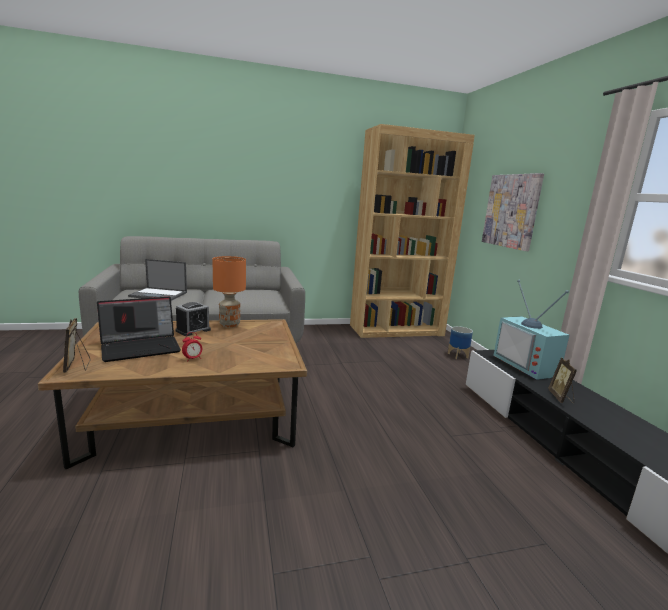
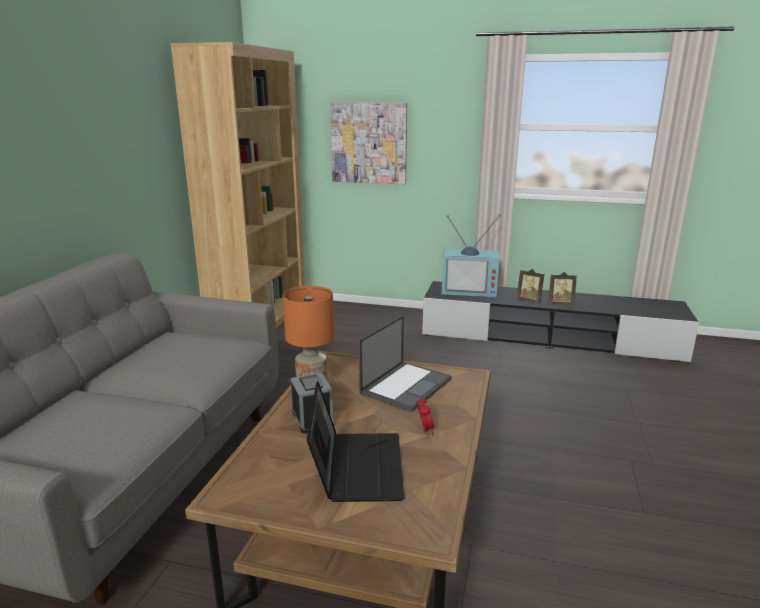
camera: 60 degrees left, 5 degrees up
(78, 366) = (408, 525): picture frame -> picture frame (560, 304)
(159, 294) = (90, 427): laptop -> laptop (406, 385)
(457, 355) = (358, 315): planter -> none

